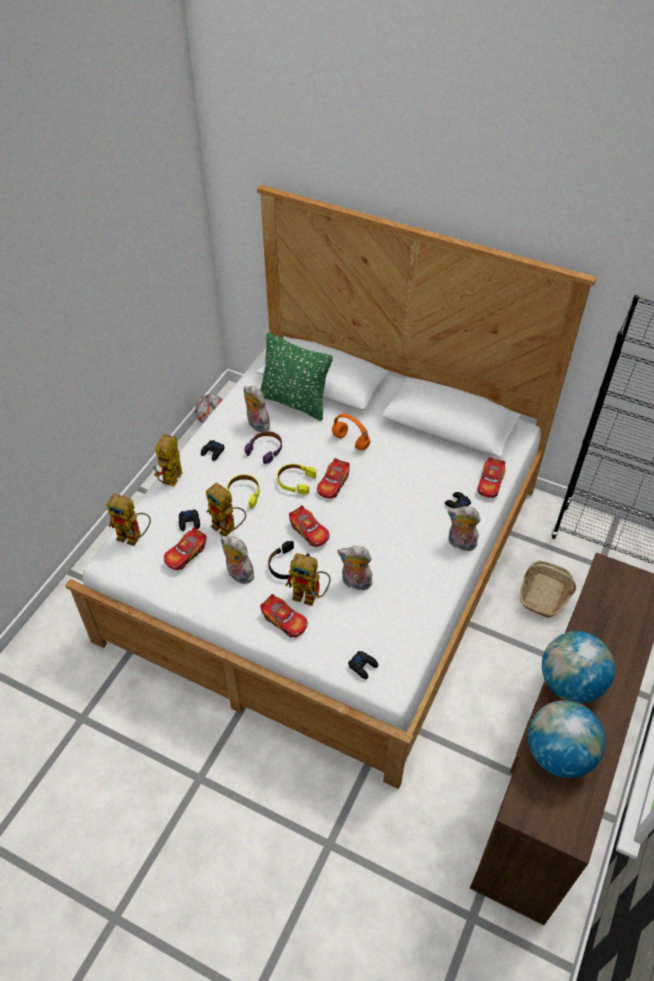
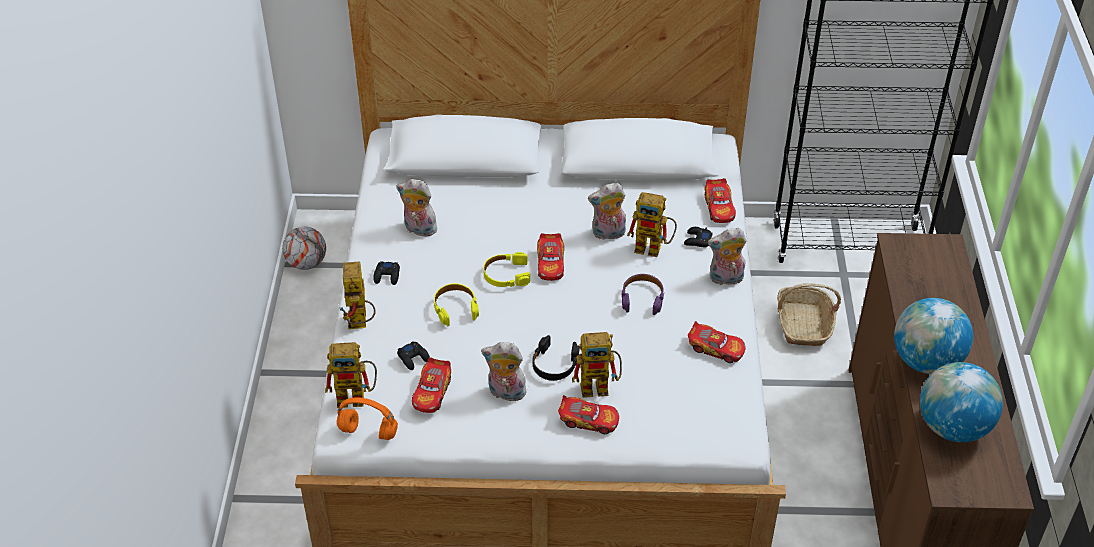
camera: 25 degrees left, 5 degrees down
(228, 529) = (464, 349): toy robot -> toy robot (654, 248)
(265, 449) = (448, 252): purple headphones -> purple headphones (642, 298)
(295, 402) = (447, 191): green pillow -> none
(309, 531) = (557, 321): toy car -> toy car (716, 348)
(351, 441) = (541, 213): orange headphones -> orange headphones (369, 432)
(355, 583) = (640, 356): plush toy -> plush toy (608, 234)
(363, 666) = (701, 434): black game controller -> none

